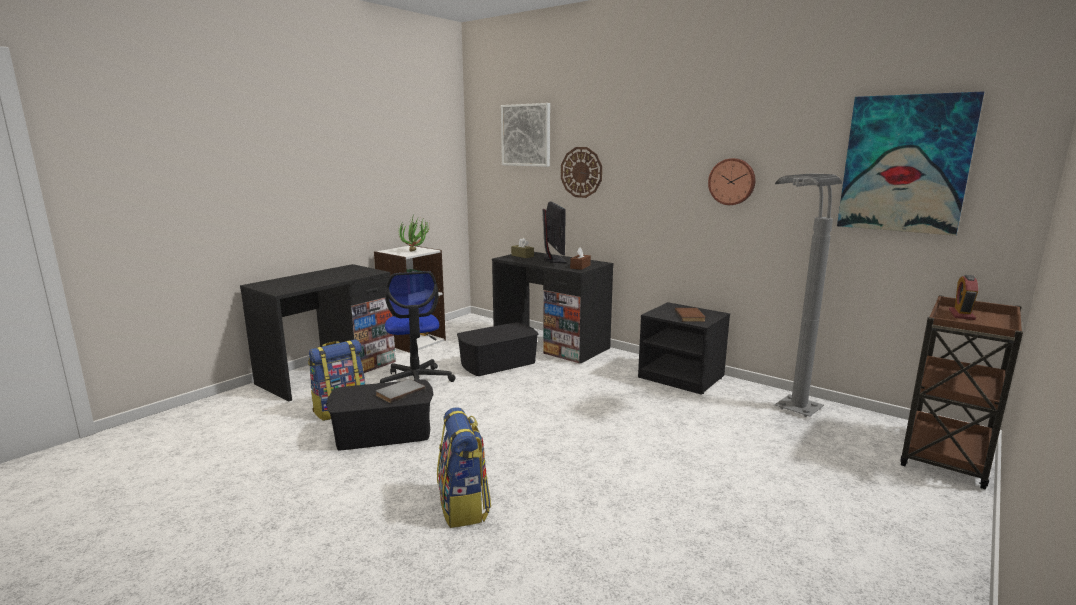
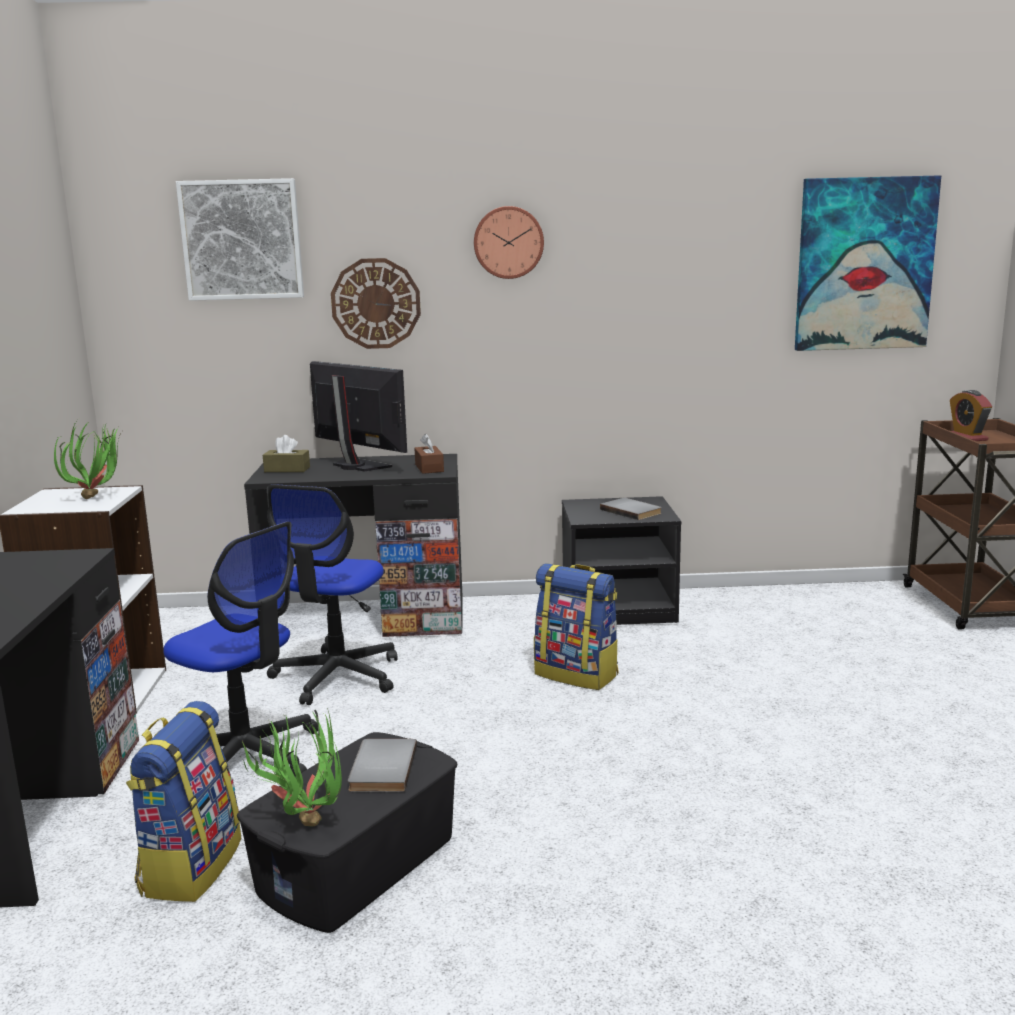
camera: 40 degrees left, 0 degrees up
(345, 398) = (302, 820): none -> potted plant
(464, 506) = (683, 899): backpack -> backpack (577, 674)
(497, 363) = (337, 676): black storage box -> office chair
(691, 316) = (632, 511): brown book -> grey book
(732, 181) = (647, 301): wall clock -> wall clock (508, 242)
(788, 417) = (799, 617): grey floor lamp -> none

